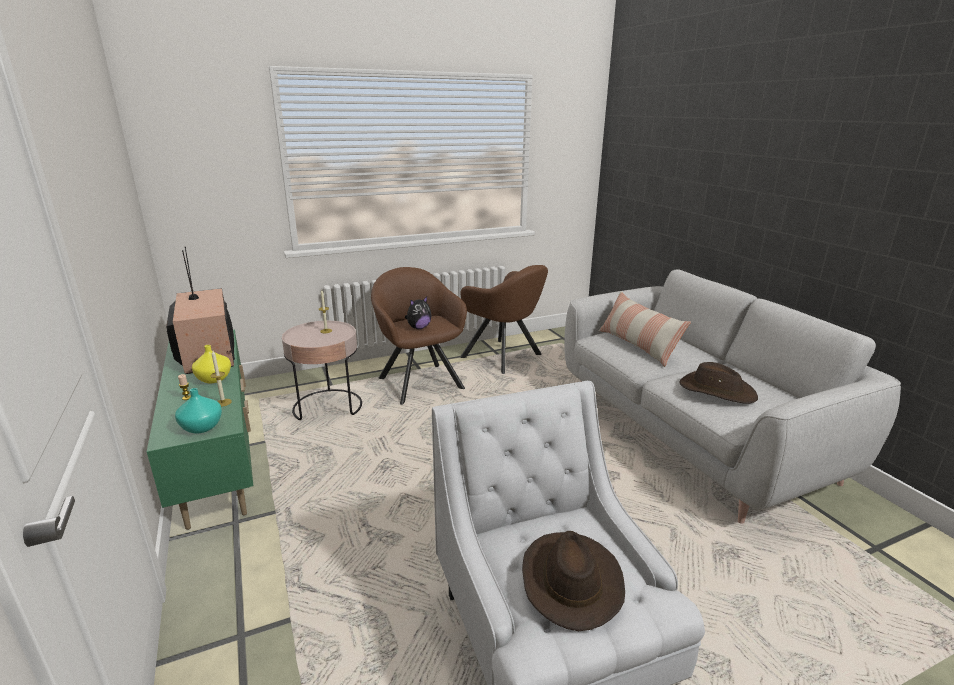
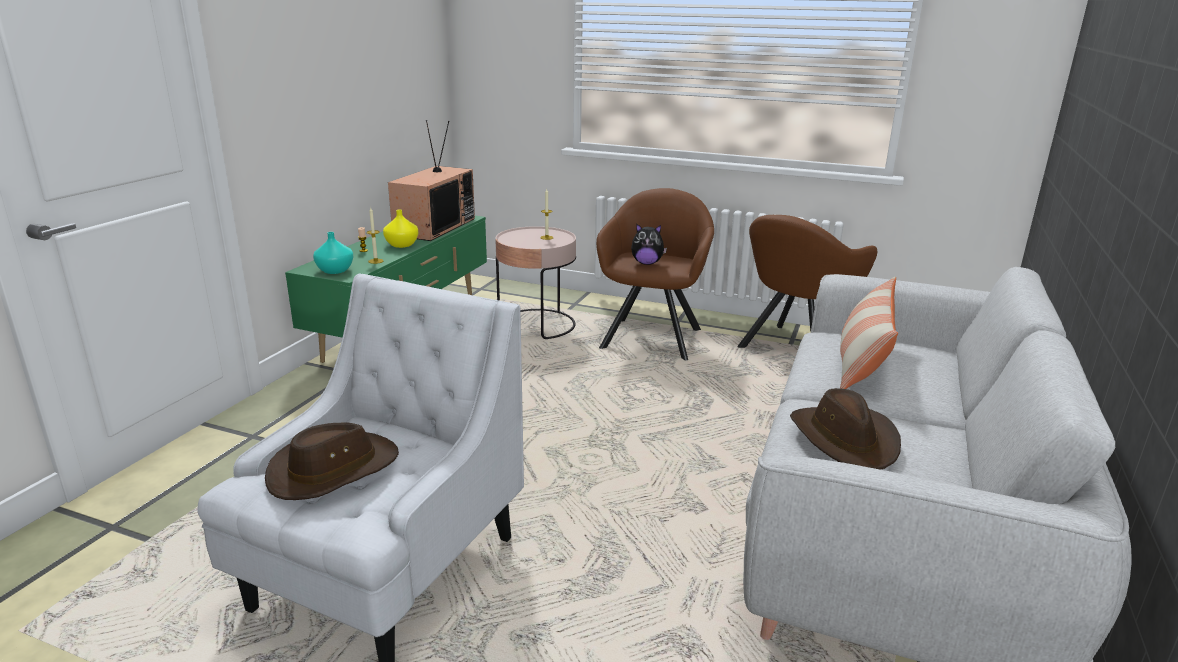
camera: 45 degrees right, 0 degrees up
(504, 357) = (792, 350): brown armchair -> brown armchair turned 45 degrees clockwise

